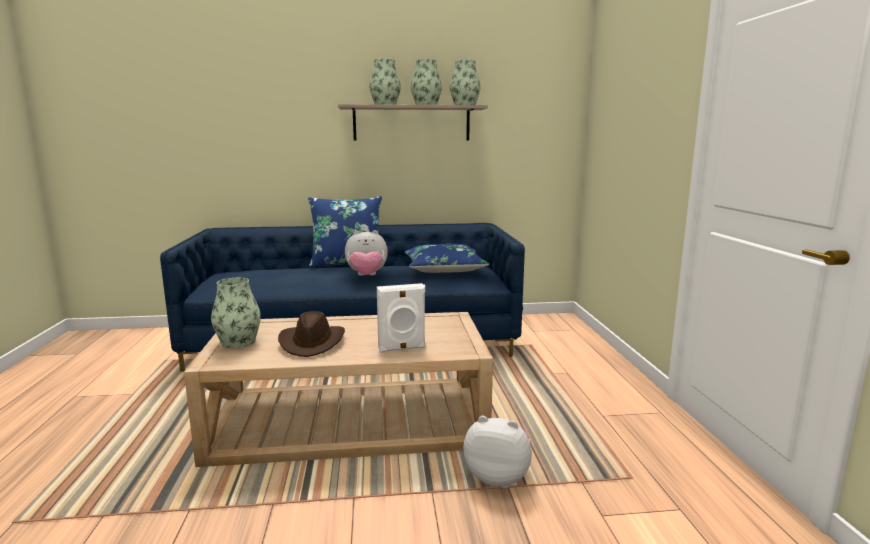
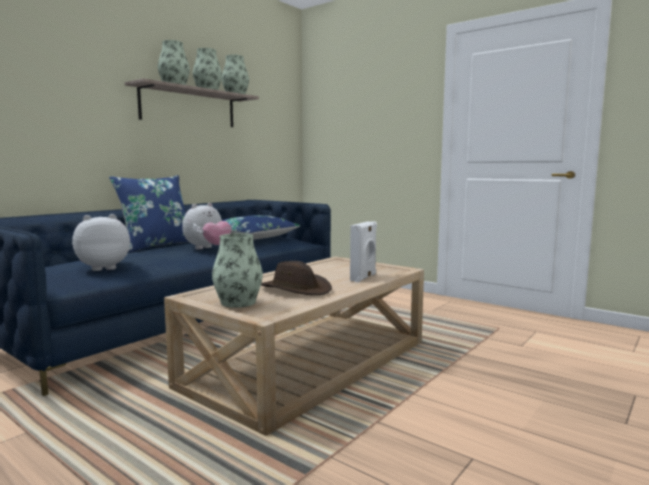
camera: 45 degrees left, 5 degrees down
(498, 477) = (453, 351): plush toy -> plush toy (103, 268)

